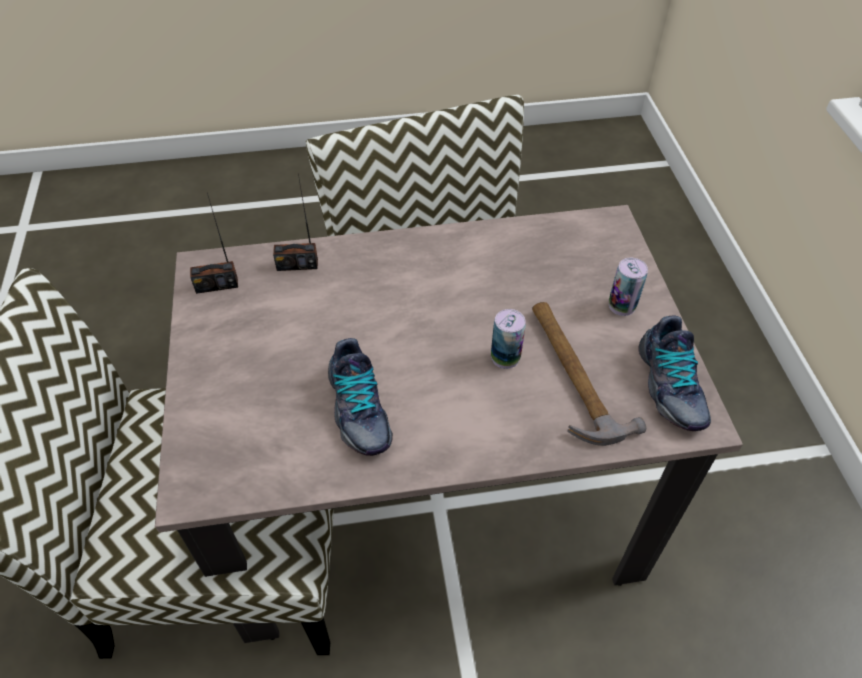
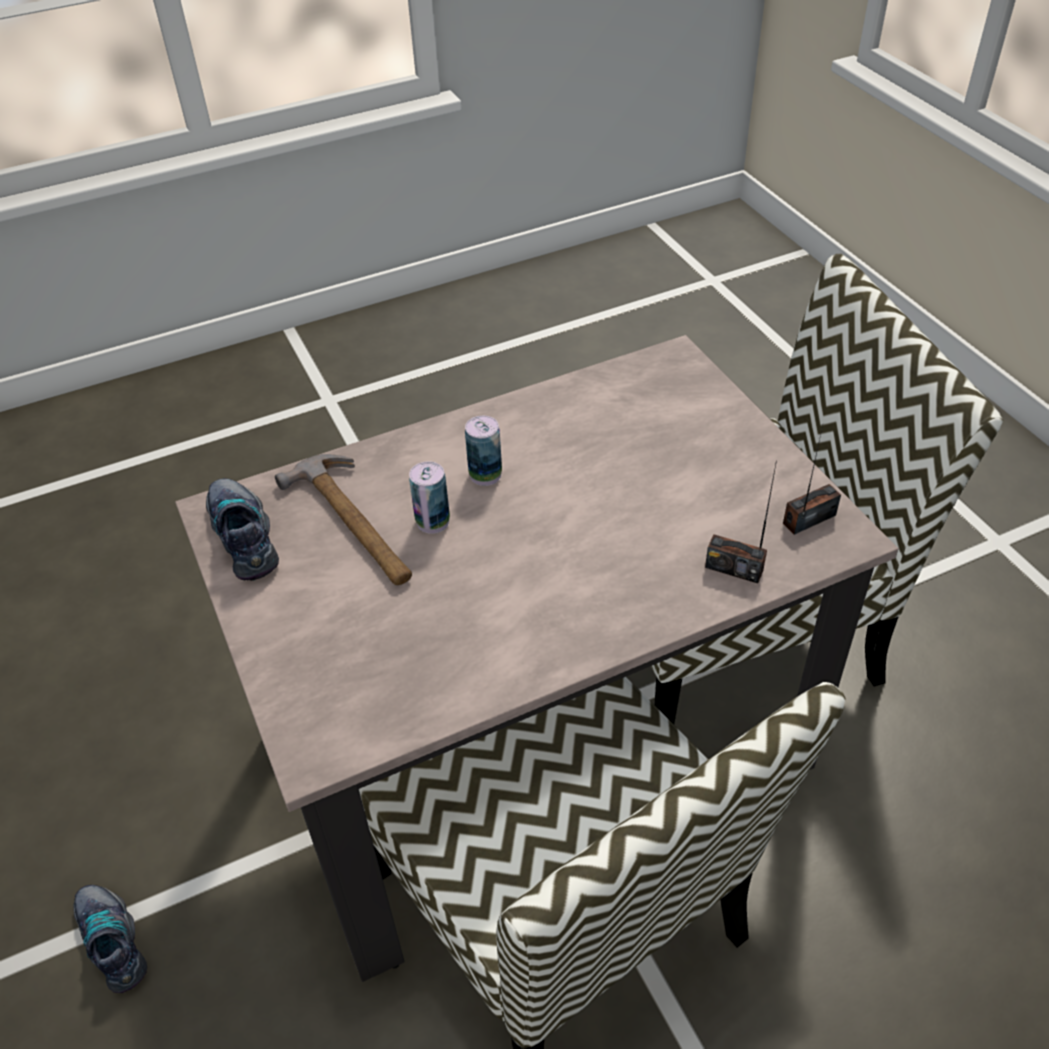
camera: 165 degrees right, 5 degrees down
(297, 264) = (734, 568): radio -> radio turned 135 degrees counterclockwise
(358, 410) = (568, 440): shoe -> shoe (113, 940)
(622, 306) = (297, 617): can -> can (485, 475)

